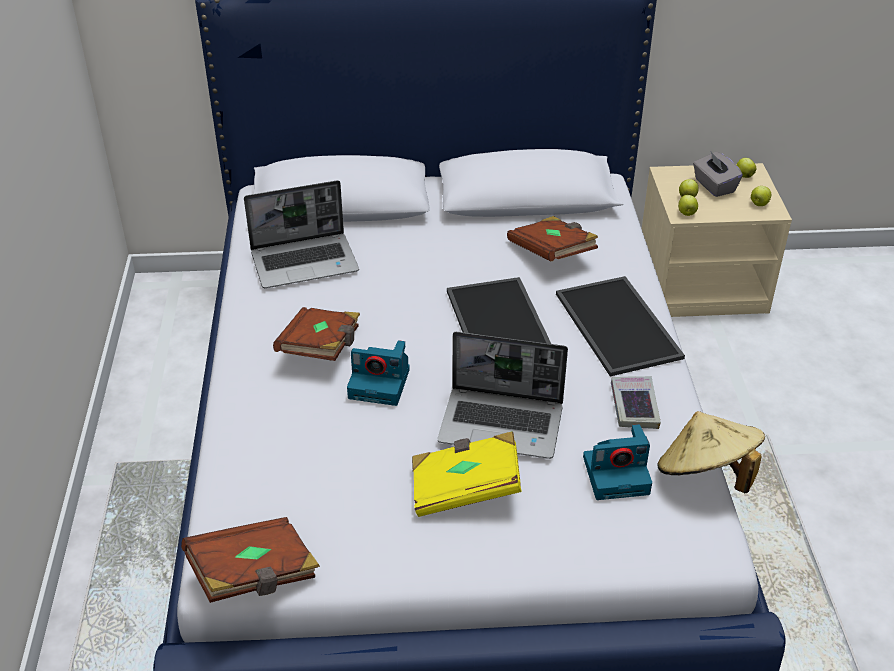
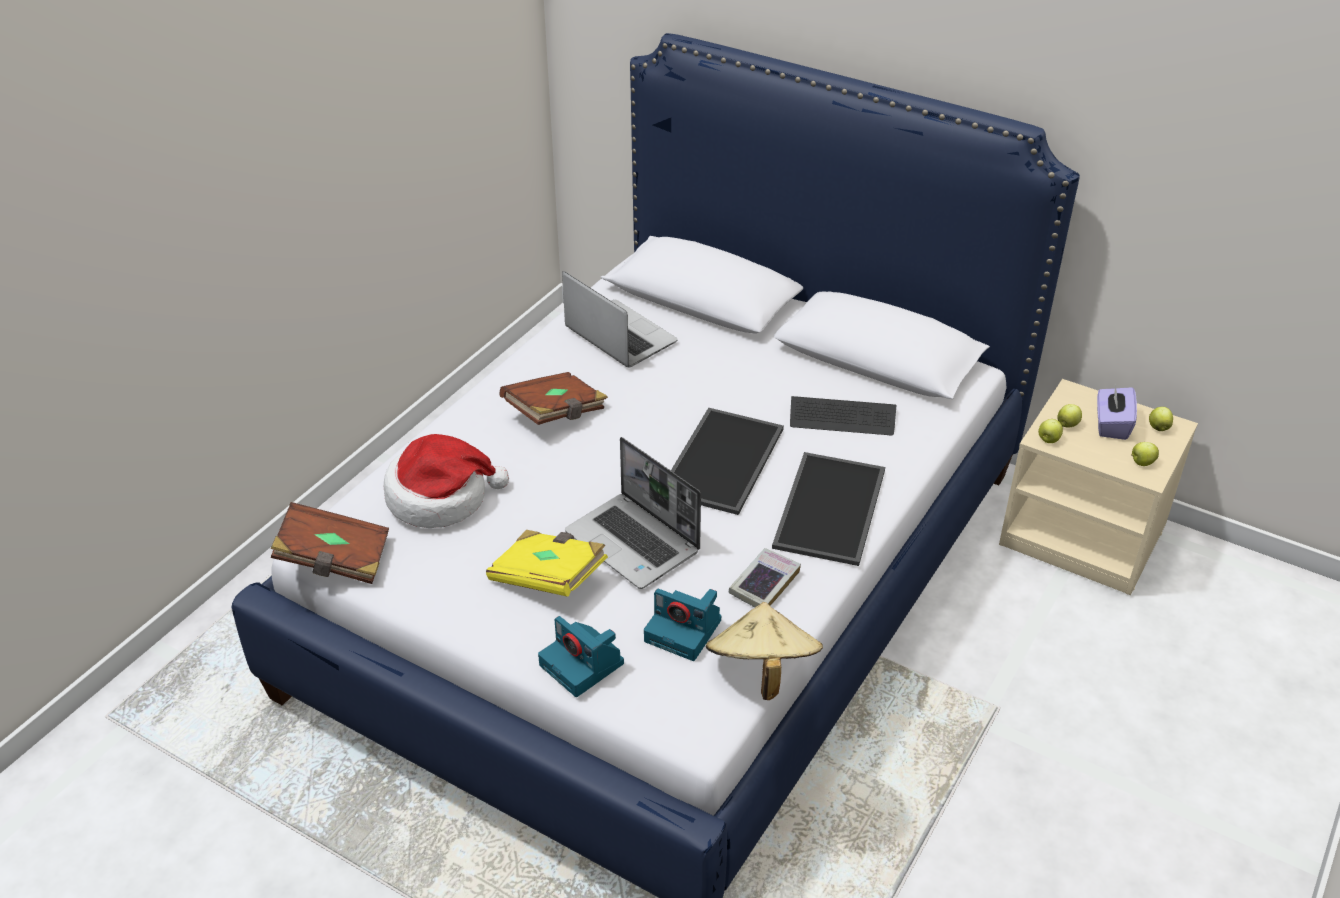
camera: 35 degrees right, 0 degrees up
(297, 467) = (440, 497): none -> hat
(305, 262) = (618, 336): laptop -> laptop turned 150 degrees counterclockwise
(381, 383) = (571, 463): camera -> camera (583, 665)
(552, 253) = (842, 418): brown book -> keyboard
(714, 186) = (1111, 425): grey tissue box -> purple tissue box

